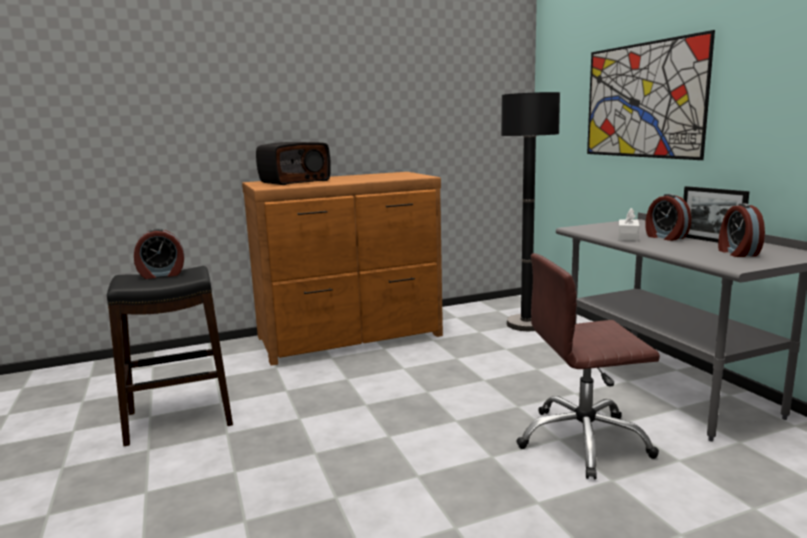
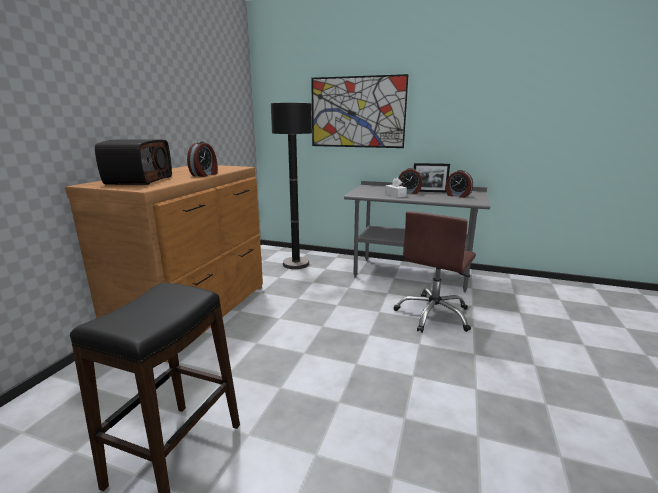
camera: 50 degrees left, 5 degrees up
(161, 275) = (150, 305): alarm clock -> alarm clock (205, 175)

